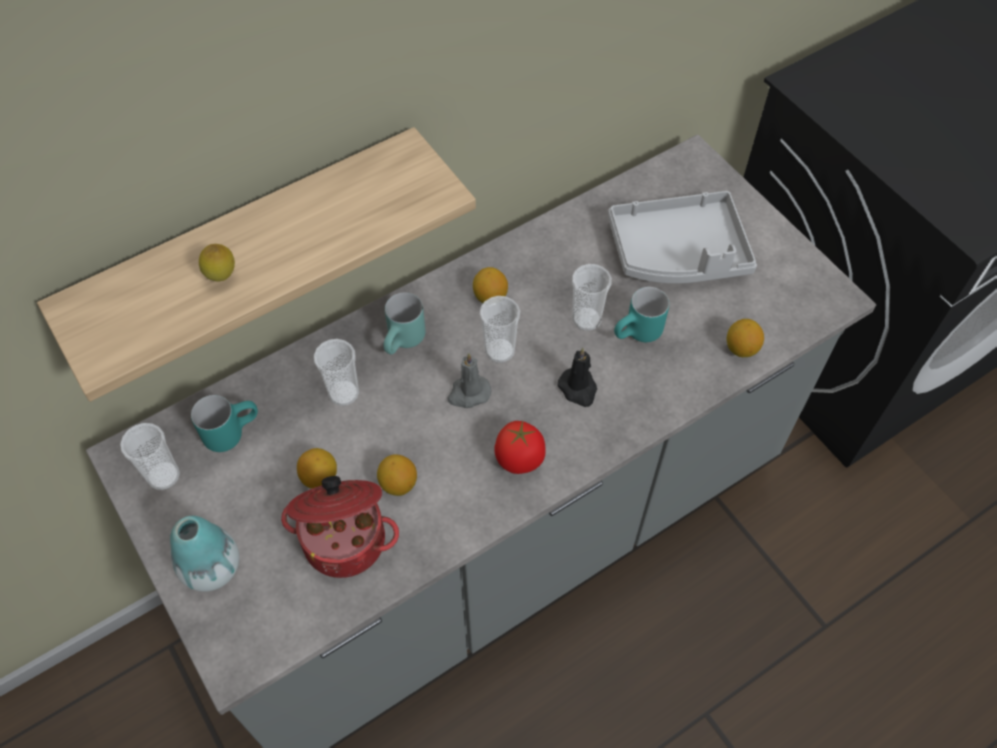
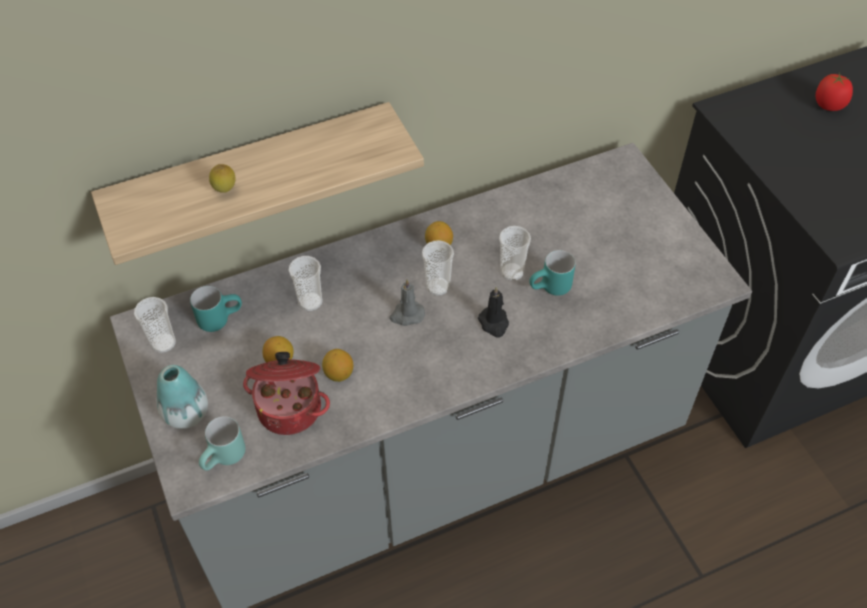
camera: 10 degrees right, 5 degrees down
(405, 342) = (365, 271): turquoise mug -> turquoise mug (225, 459)
(520, 459) = (437, 369): tomato -> tomato (829, 105)
(678, 252) = (597, 231): grey tray -> none
(741, 348) = (631, 310): lemon -> none

